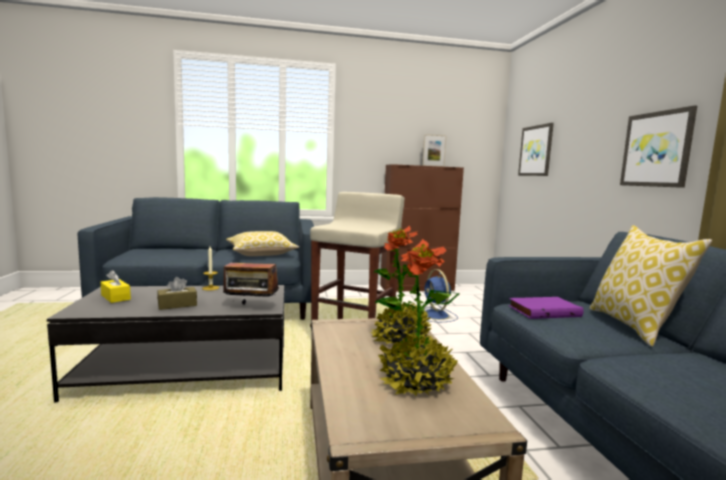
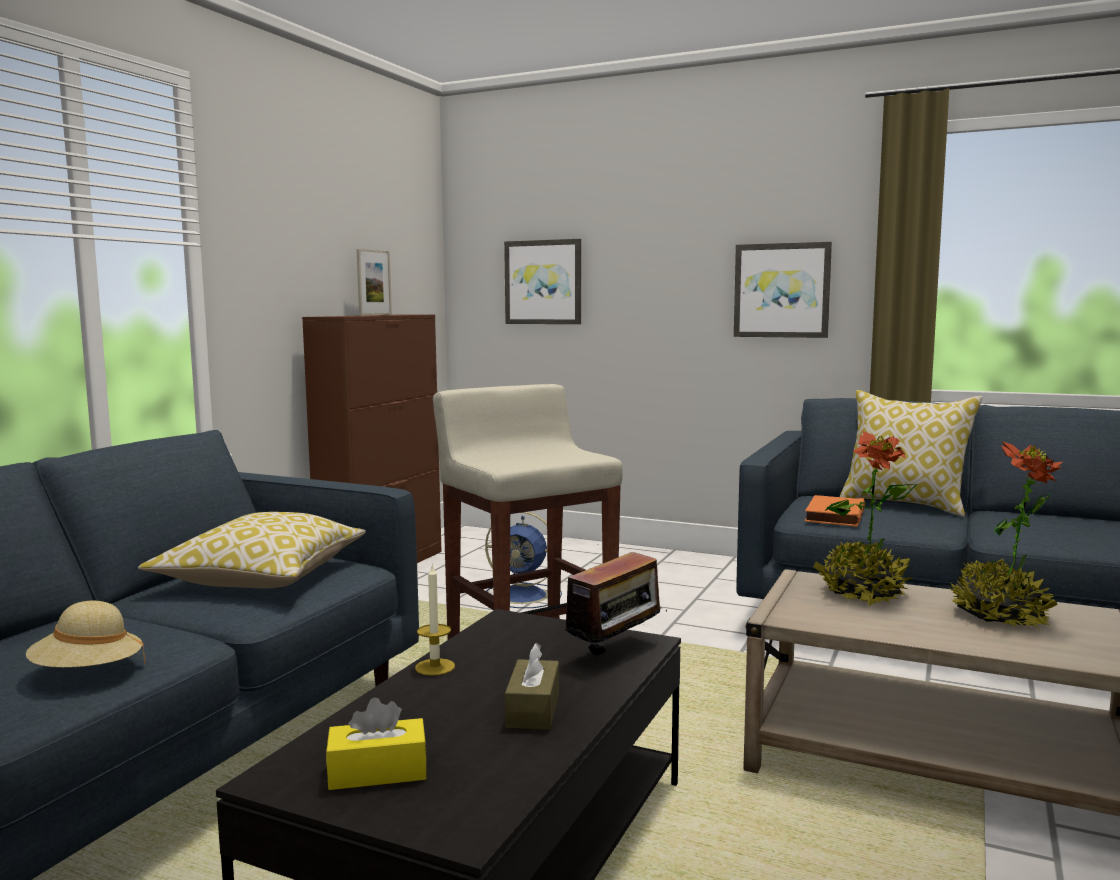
camera: 55 degrees left, 0 degrees up
(160, 258) = (87, 673): none -> beige hat
(543, 311) = (833, 515): purple book -> orange book

